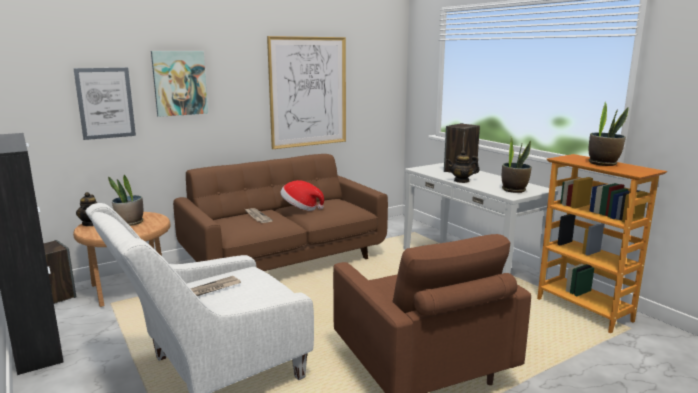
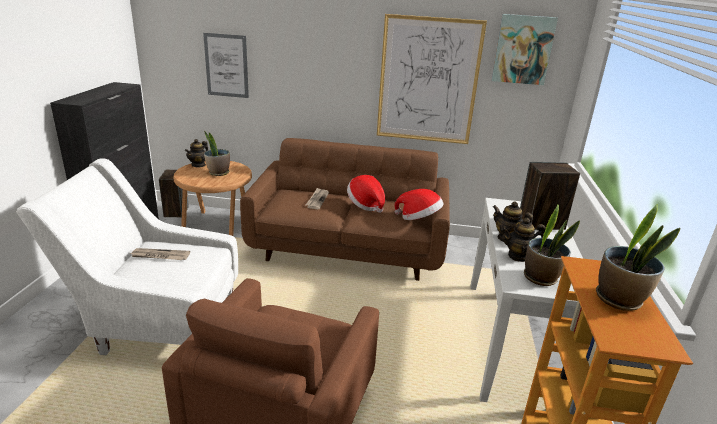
camera: 40 degrees right, 10 degrees up
(180, 83) = (290, 55): picture -> picture (523, 49)
(353, 204) = (419, 218): none -> hat
(484, 185) = (519, 256): none -> teapot

